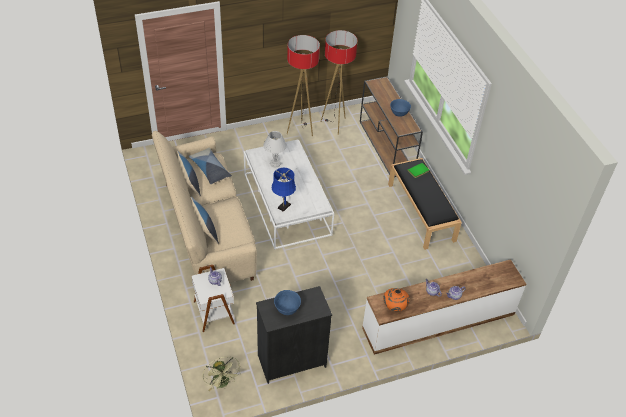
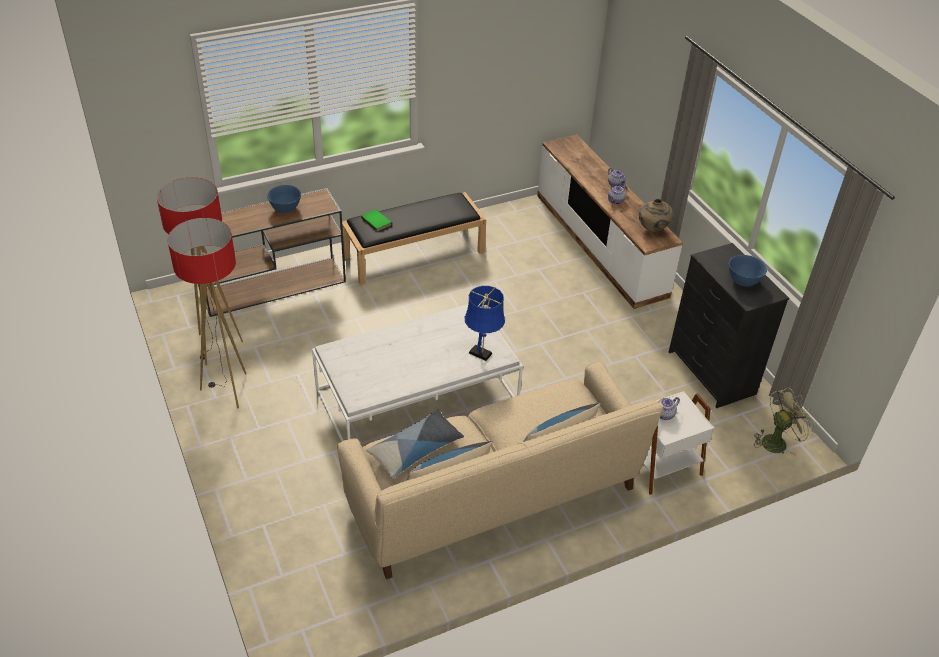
camera: 95 degrees left, 5 degrees down
(274, 163) = (381, 371): white table lamp -> none
(394, 307) = (652, 230): orange vase -> beige vase

